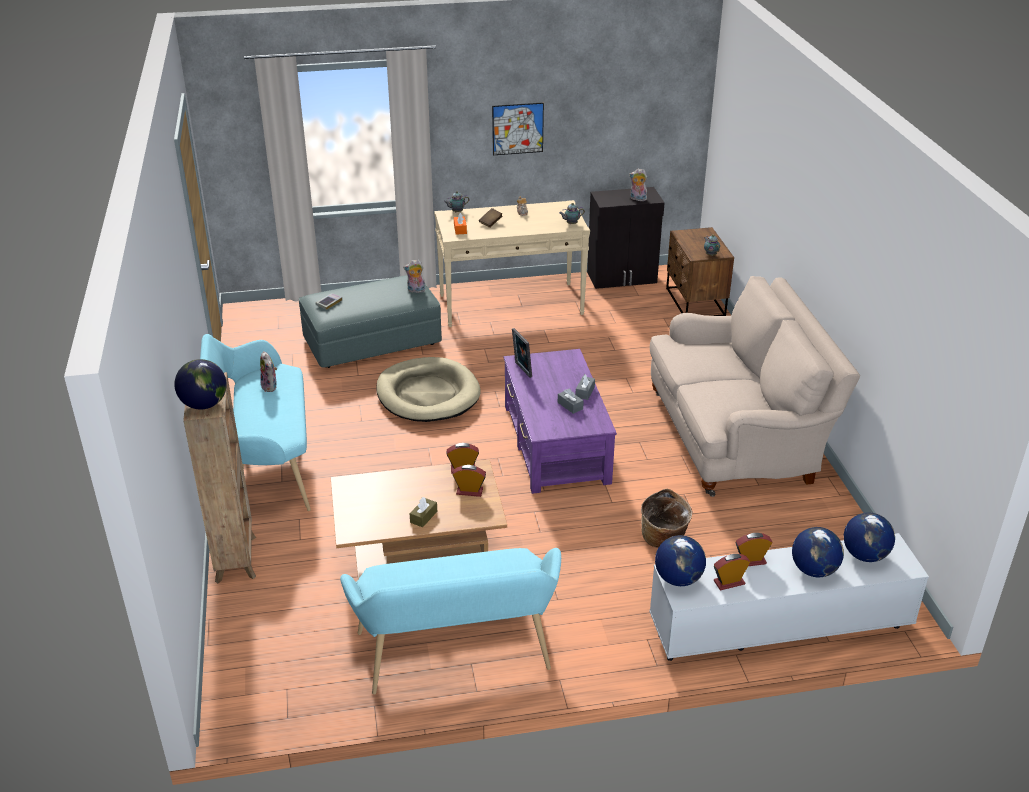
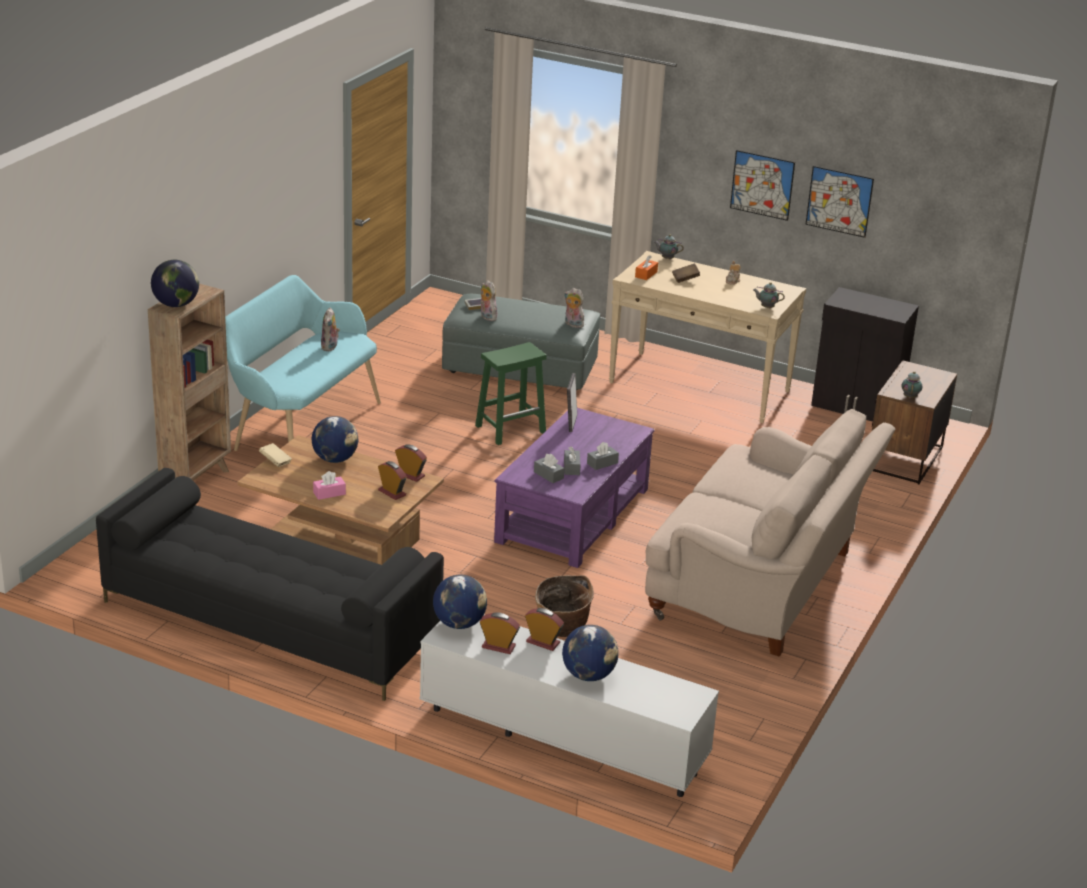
camera: 35 degrees right, 5 degrees down
(344, 510) = (275, 462): none -> beige book
(423, 517) = (329, 493): brown tissue box -> pink tissue box
(428, 394) = (511, 428): beige dog bed -> green stool
(457, 657) = (269, 622): turquoise bench -> black sofa
(563, 419) = (548, 475): none -> grey tissue box
(583, 124) = (839, 201): none -> picture
(637, 199) = (879, 310): plush toy -> plush toy (487, 317)
(865, 555) = (655, 689): globe -> globe (335, 459)

